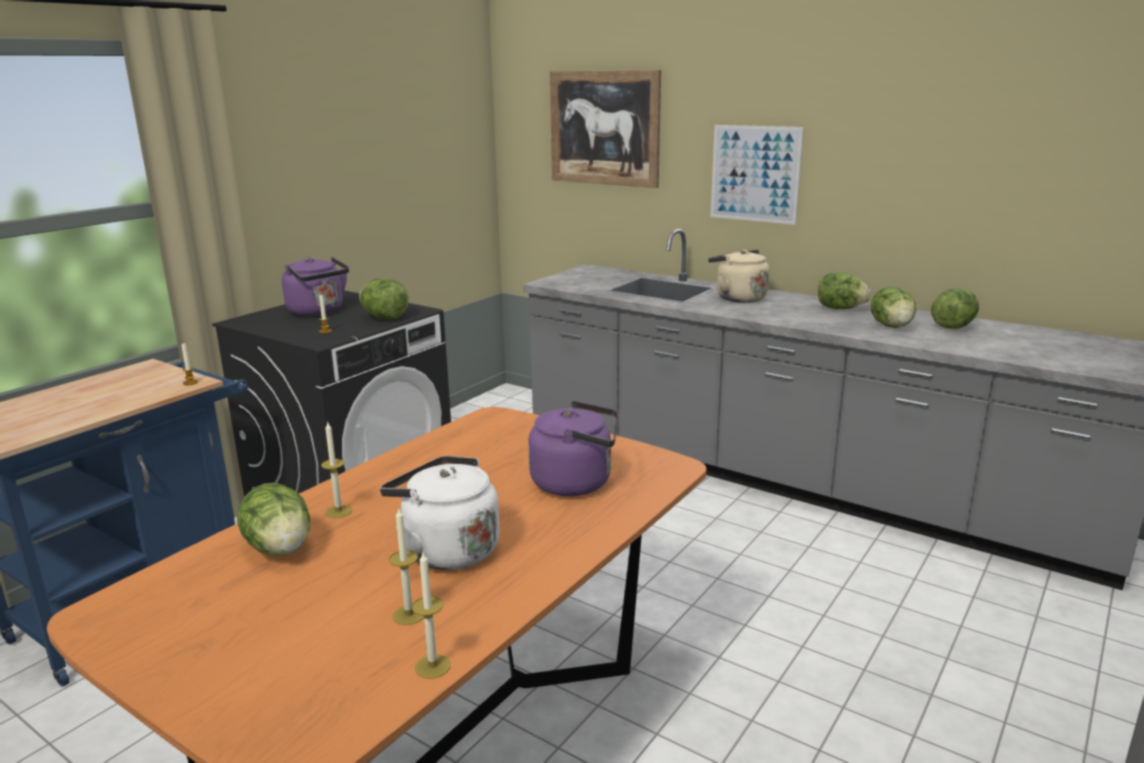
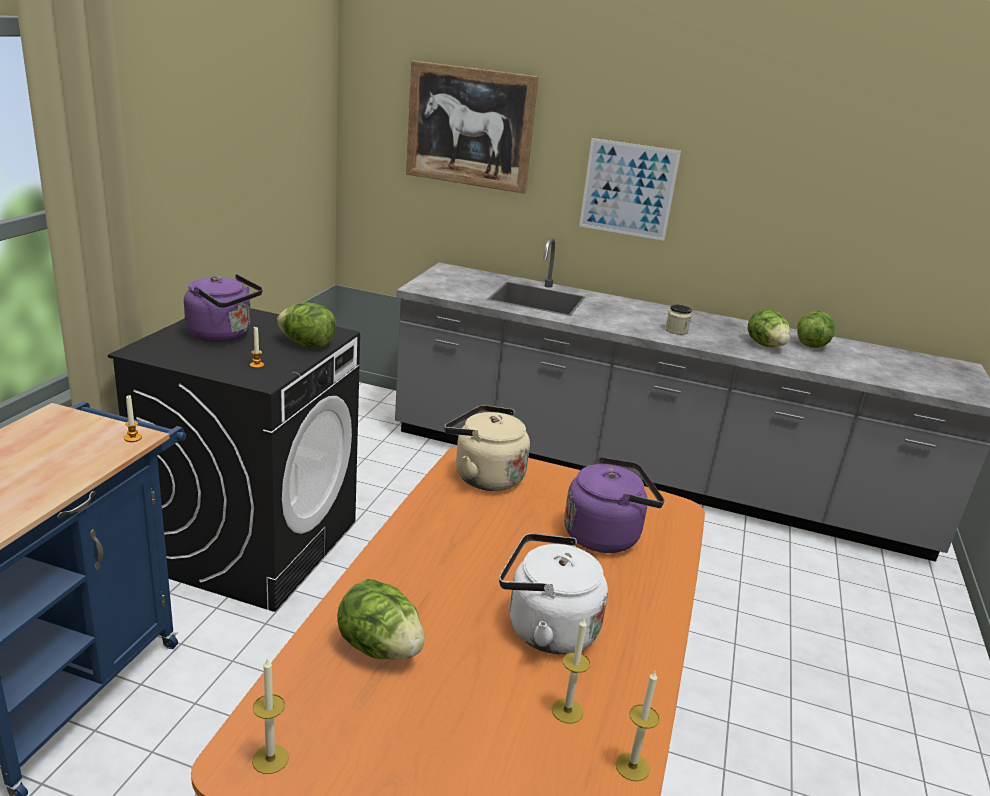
camera: 20 degrees left, 5 degrees up
(338, 511) = (404, 593): candle -> candle (270, 759)
(738, 298) = (614, 310): beige kettle -> beige kettle (484, 476)
(793, 314) = (676, 330): none -> jar
(840, 309) = (710, 323): lettuce -> none

